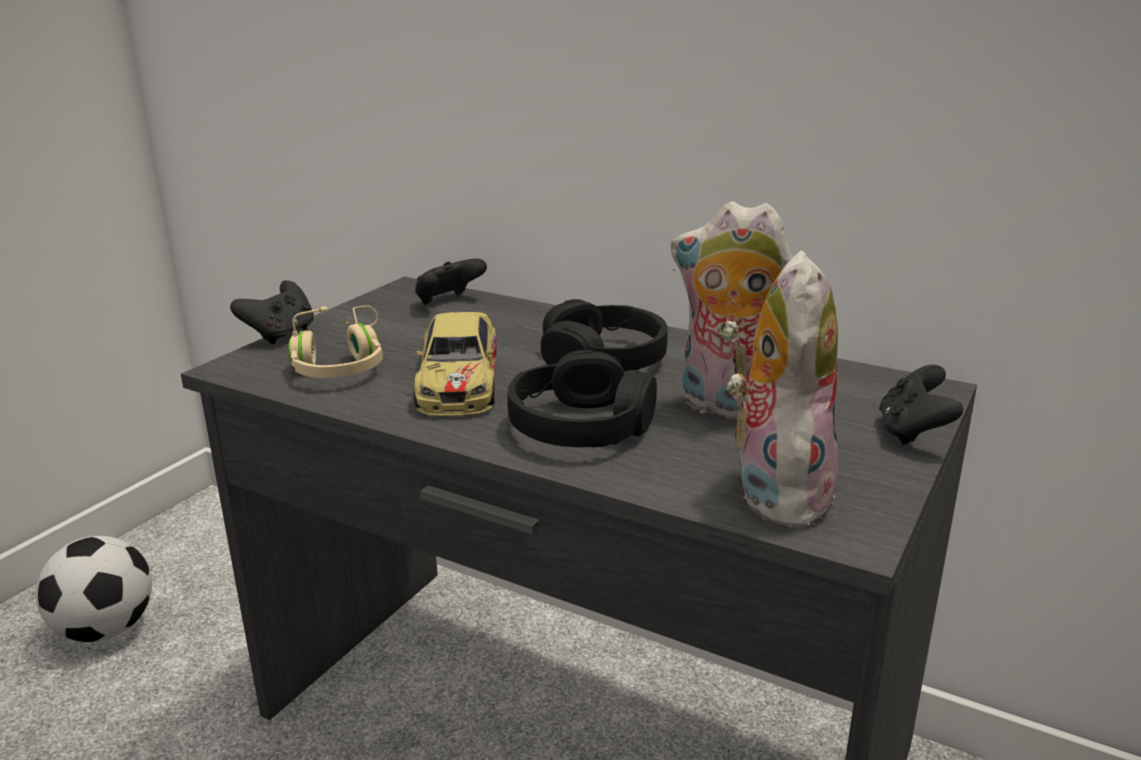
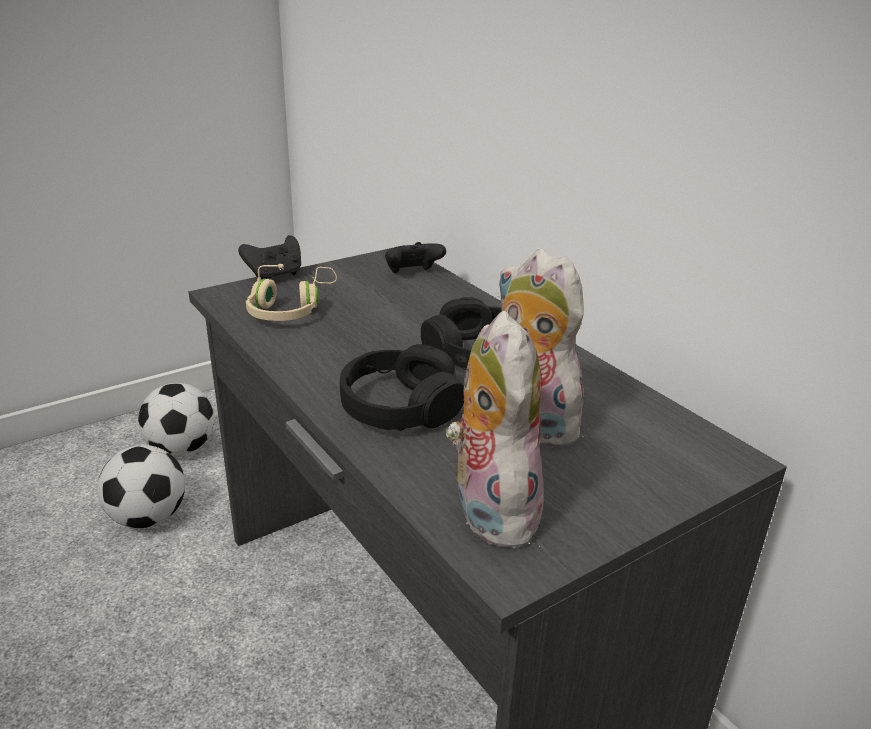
camera: 25 degrees right, 5 degrees up
(113, 731) = (148, 518): none -> football
(458, 378) = (355, 342): toy car -> none
(775, 491) = (489, 509): plush toy -> plush toy turned 45 degrees counterclockwise
(913, 432) = (667, 495): black game controller -> none

